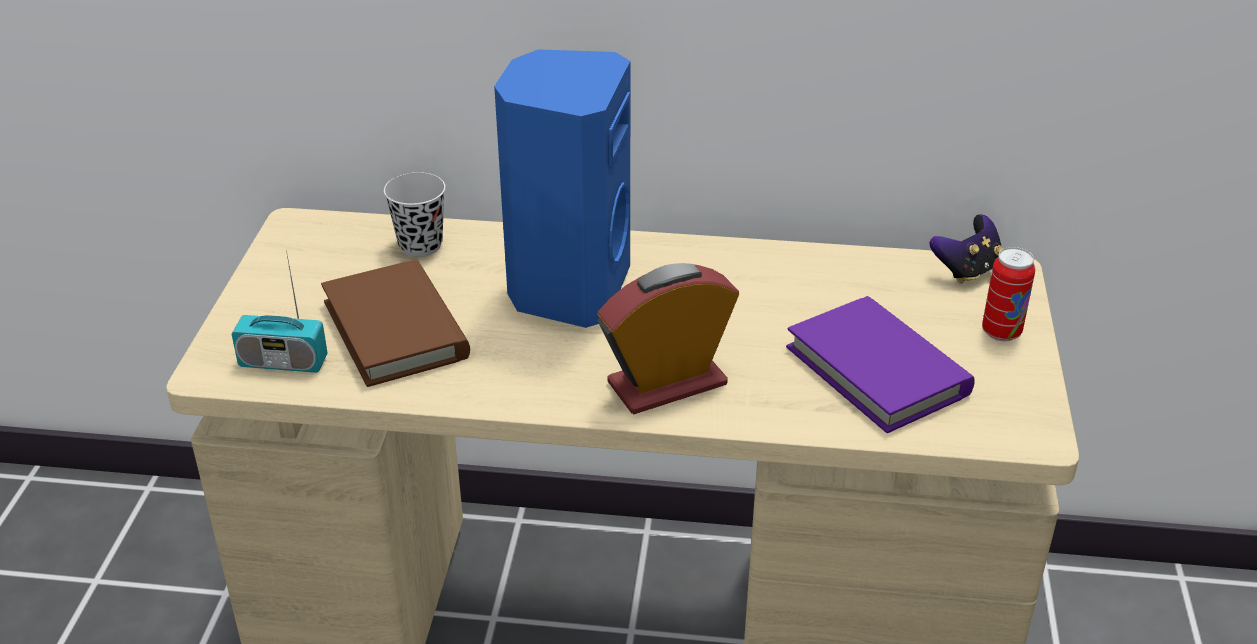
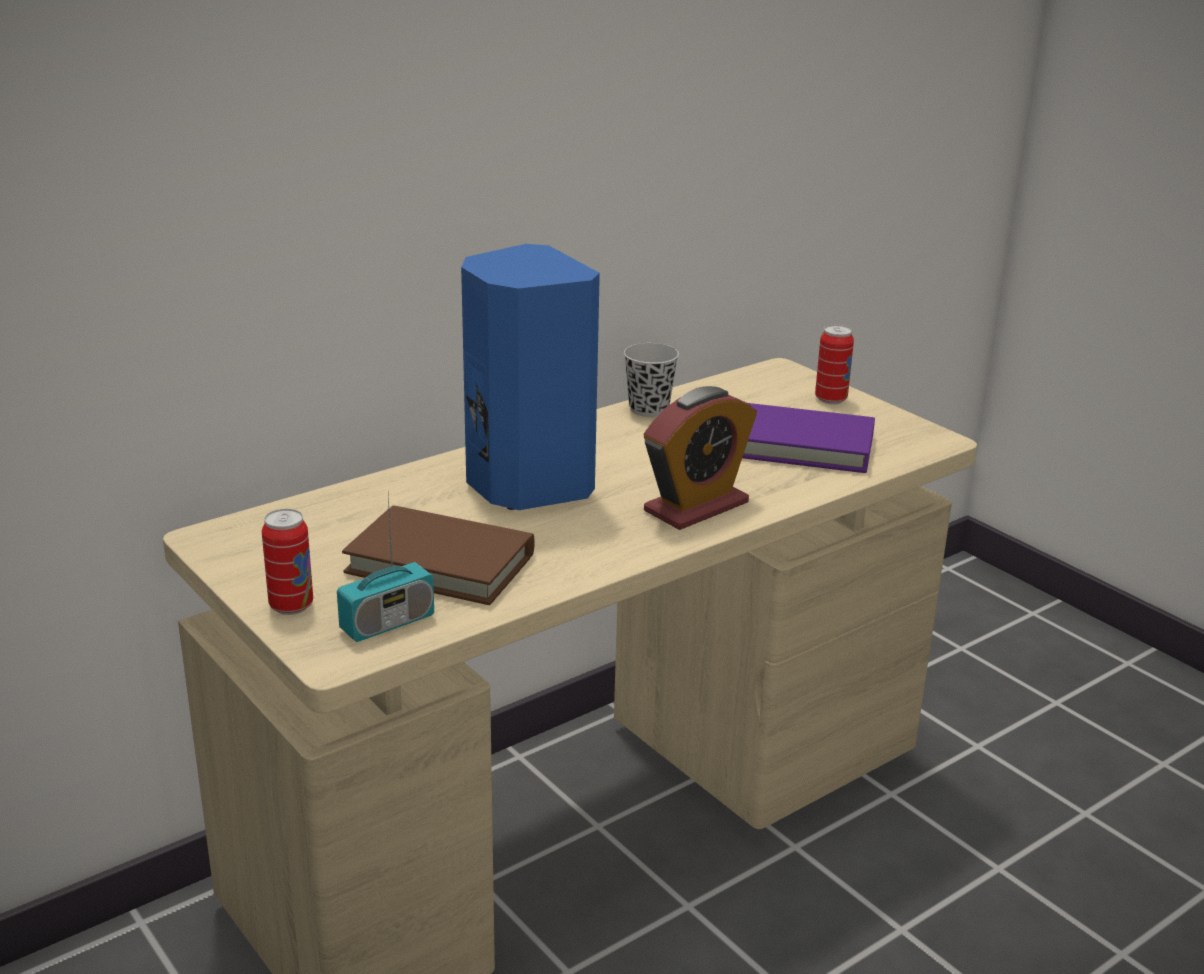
camera: 45 degrees left, 10 degrees down
(253, 312) = (291, 606): none -> can
(420, 245) = (352, 506): black cup -> black cup (649, 409)
(667, 384) = (696, 507): alarm clock -> alarm clock turned 150 degrees counterclockwise
(967, 270) = (756, 376): game controller -> none

